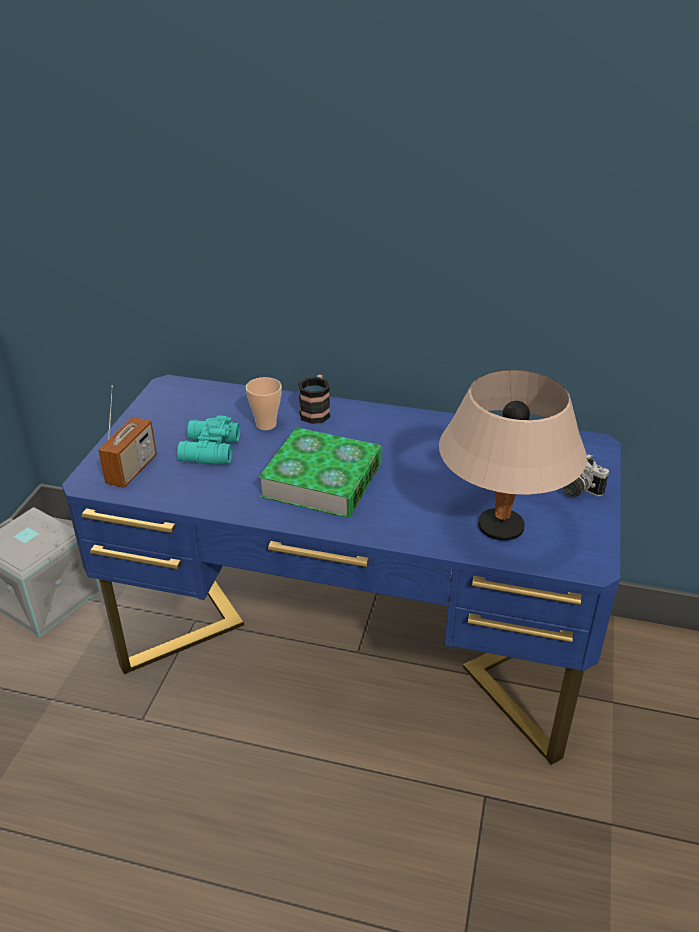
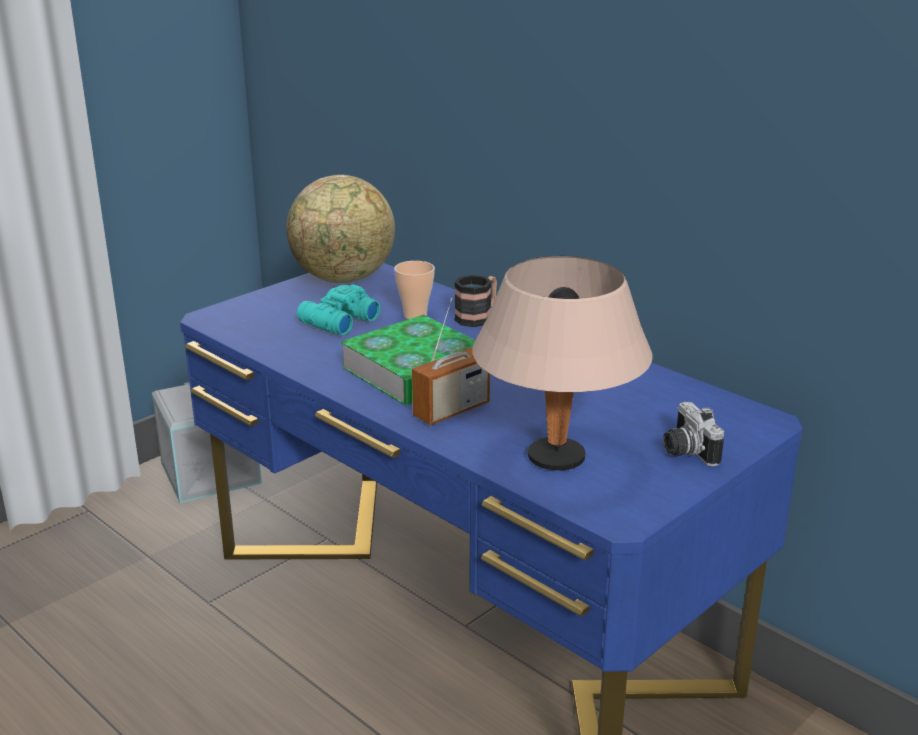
camera: 30 degrees right, 10 degrees down
(132, 470) = (253, 318): radio -> radio (451, 410)
(169, 404) = (343, 279): none -> globe

